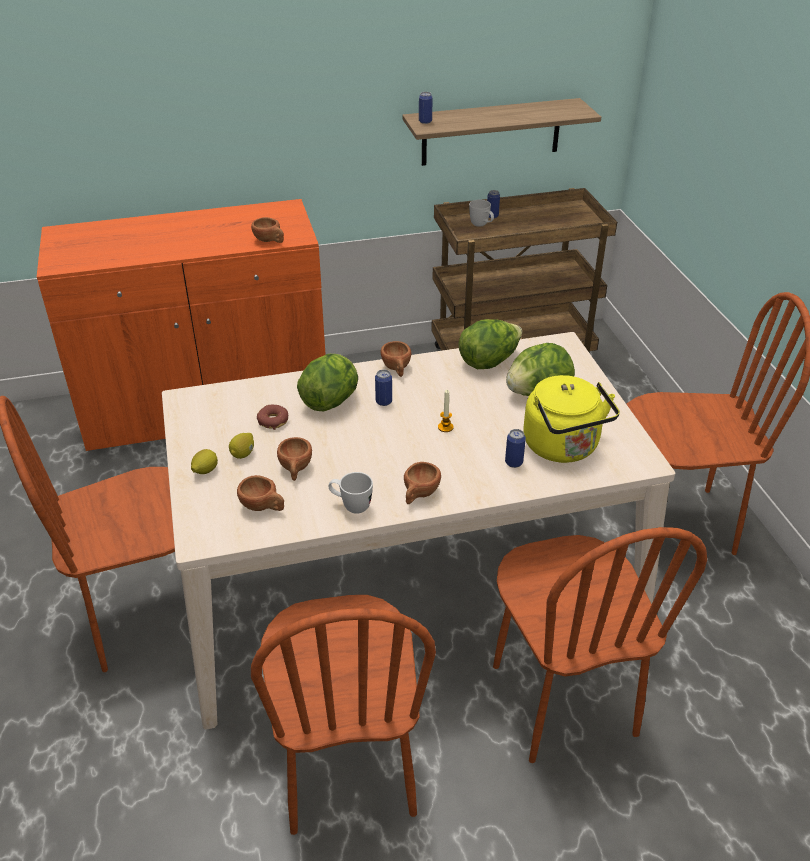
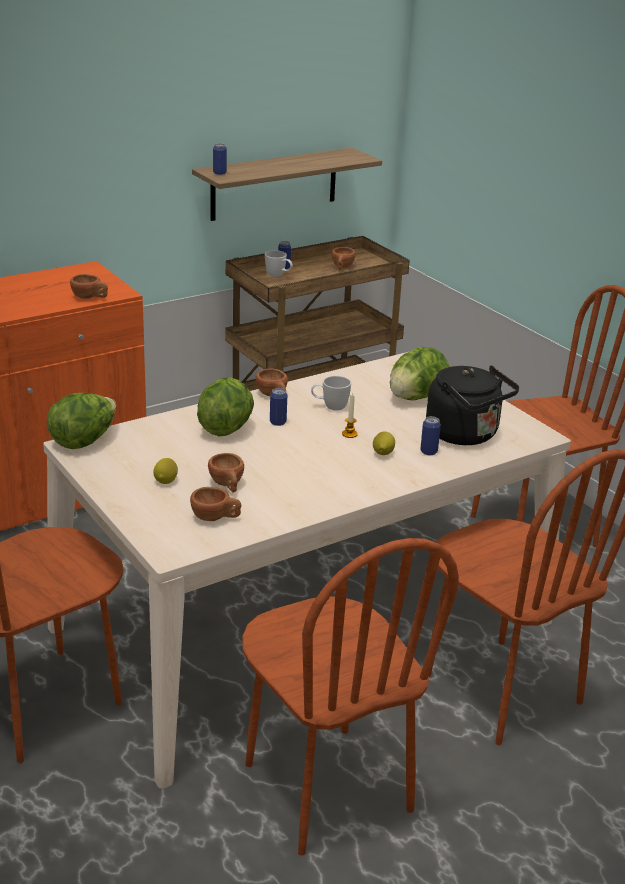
camera: 20 degrees left, 10 degrees down
(205, 471) = (136, 499): lemon -> lemon (382, 453)
(273, 421) = (178, 451): donut -> none
(351, 506) = (300, 504): white mug -> white mug (330, 407)
(419, 495) = (359, 487): brown cup -> brown cup (342, 268)
(489, 361) = (357, 379): lettuce -> lettuce (84, 440)
(564, 448) = (466, 435): yellow kettle -> black kettle

